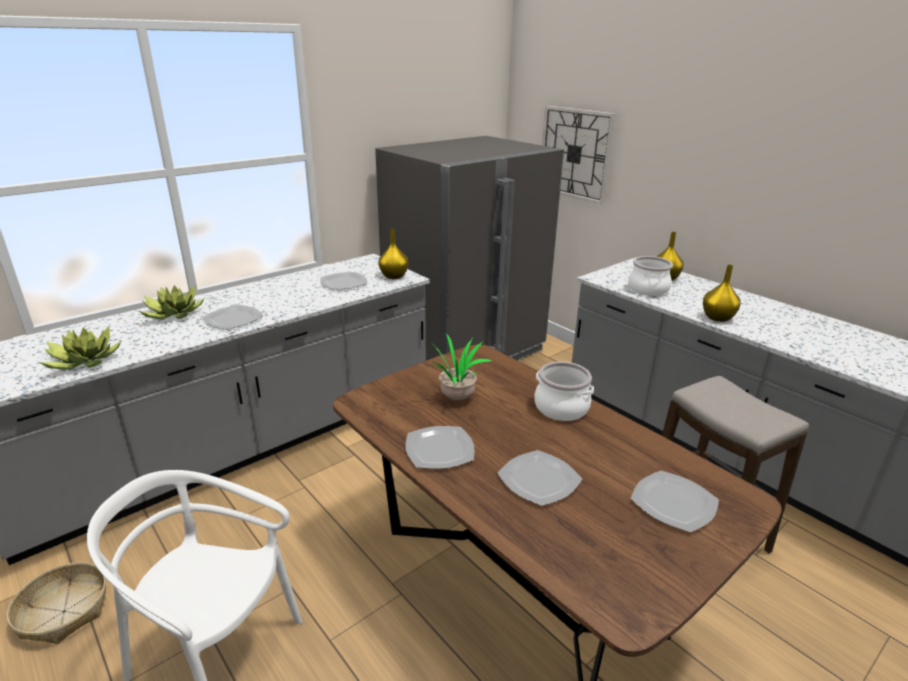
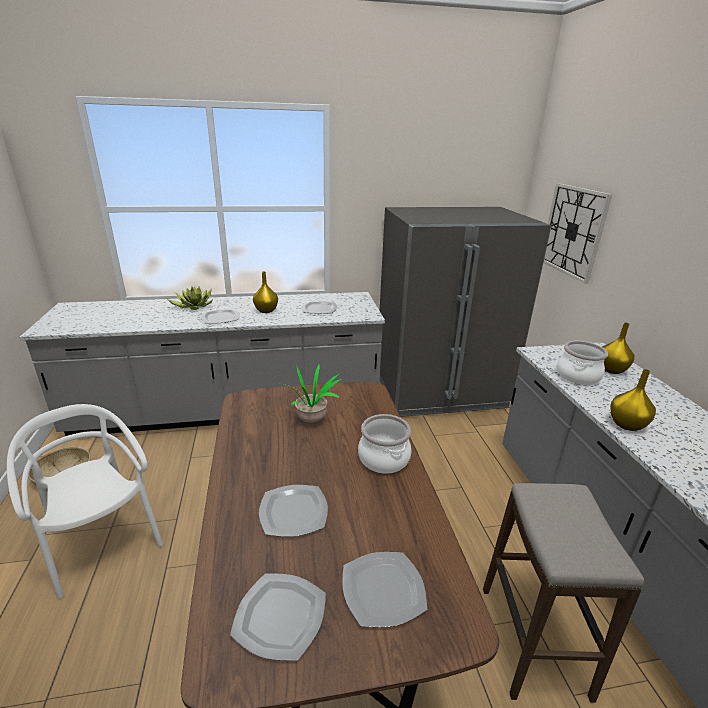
camera: 30 degrees right, 0 degrees up
(83, 361) = (115, 323): potted plant -> none
(394, 276) = (360, 312): yellow vase -> yellow vase (266, 311)
(440, 449) = (252, 455): plate -> plate (281, 616)

